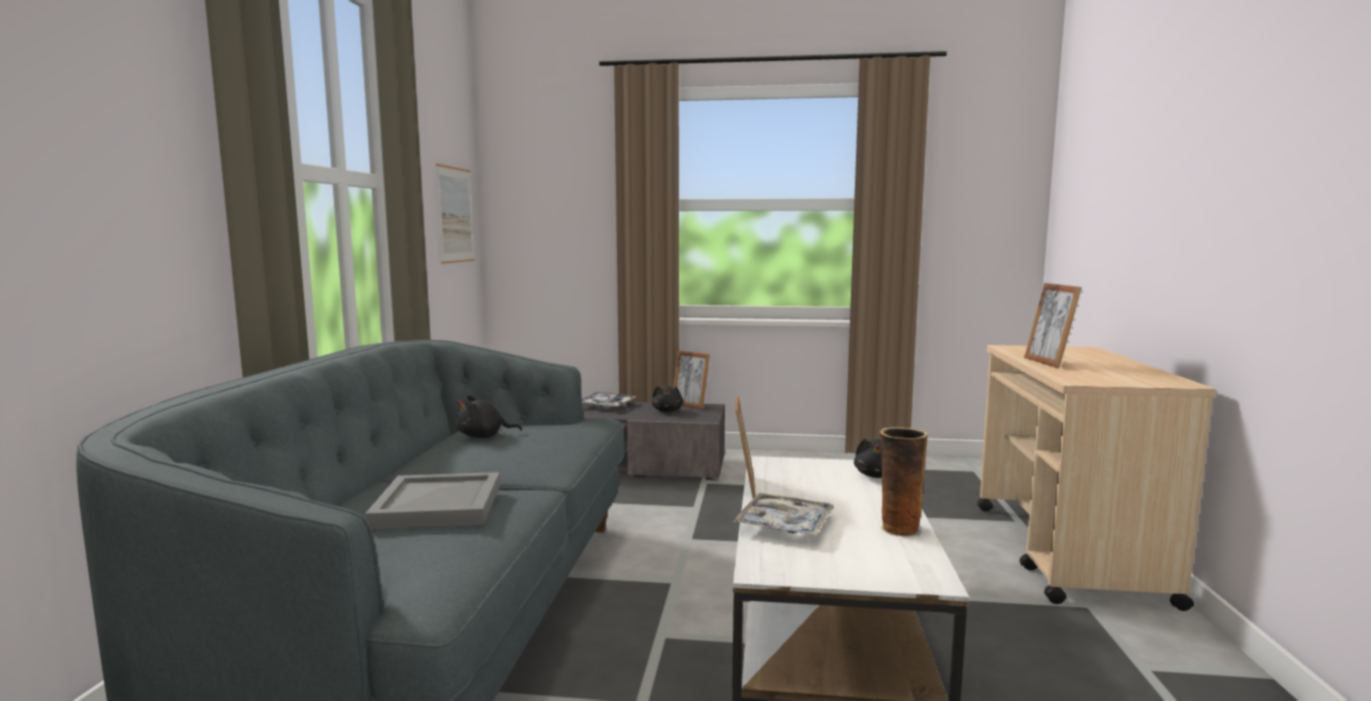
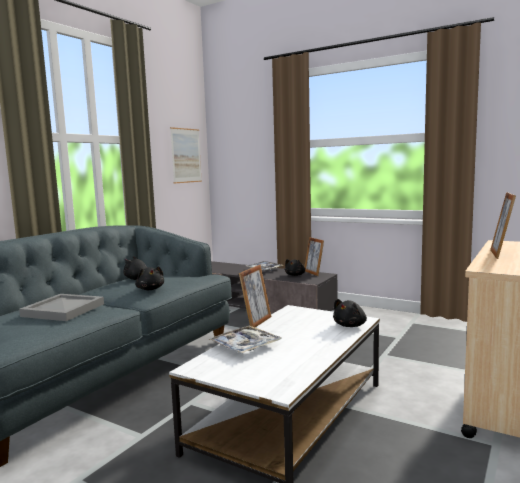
camera: 25 degrees right, 0 degrees up
(538, 451) = (150, 289): none -> black plush toy
(898, 529) = (310, 358): vase -> none

